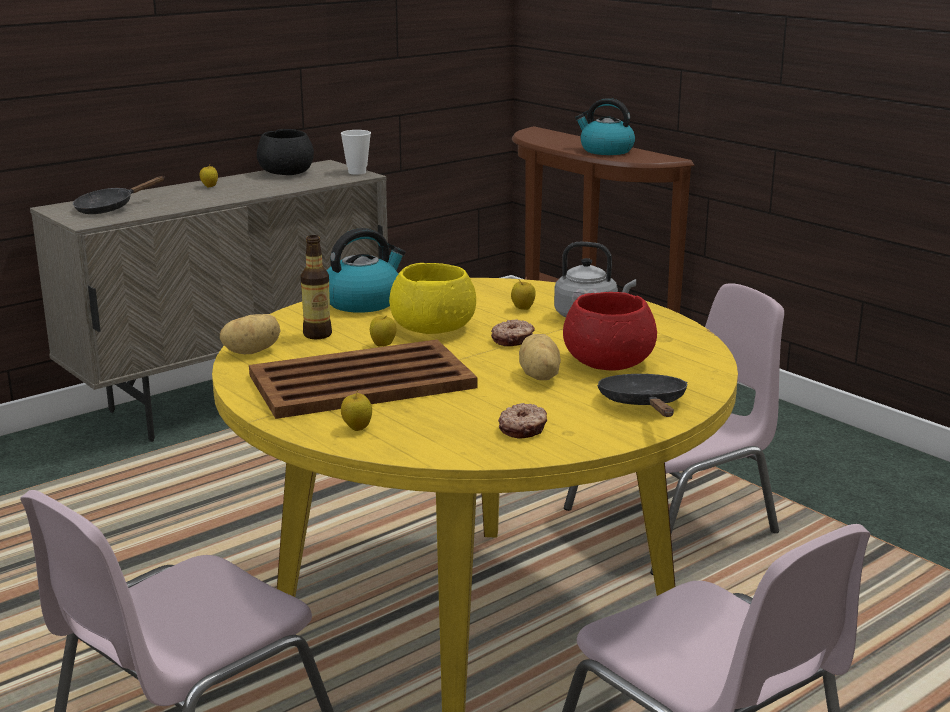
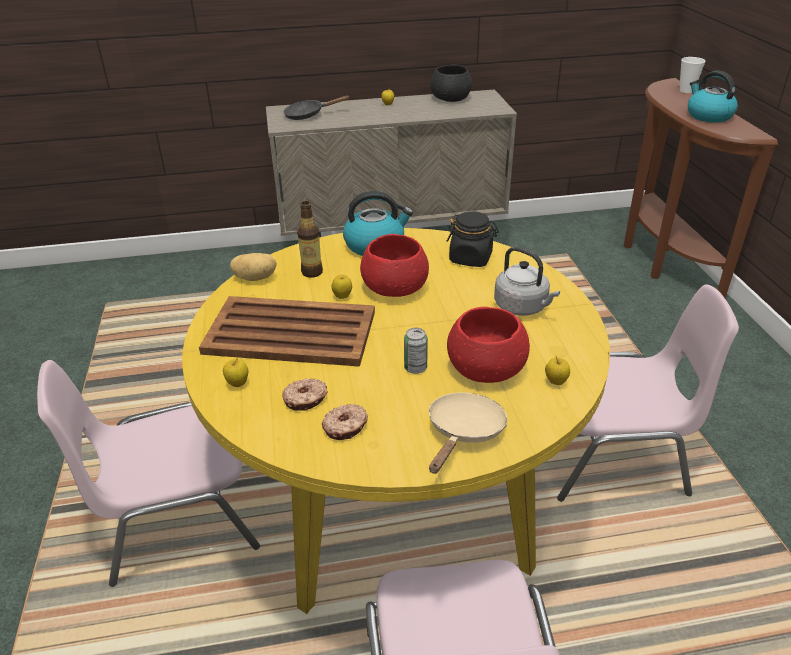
camera: 30 degrees right, 15 degrees up
(357, 172) = (499, 106): cup -> cup (686, 91)
(432, 328) = (394, 287): yellow bowl -> red bowl
(487, 293) = (471, 258): none -> black jar
(513, 340) = (438, 318): donut -> donut (305, 400)
(522, 309) = (480, 283): apple -> apple (555, 382)
(538, 377) = (415, 368): potato -> can
(644, 405) = (463, 432): black frying pan -> beige frying pan

